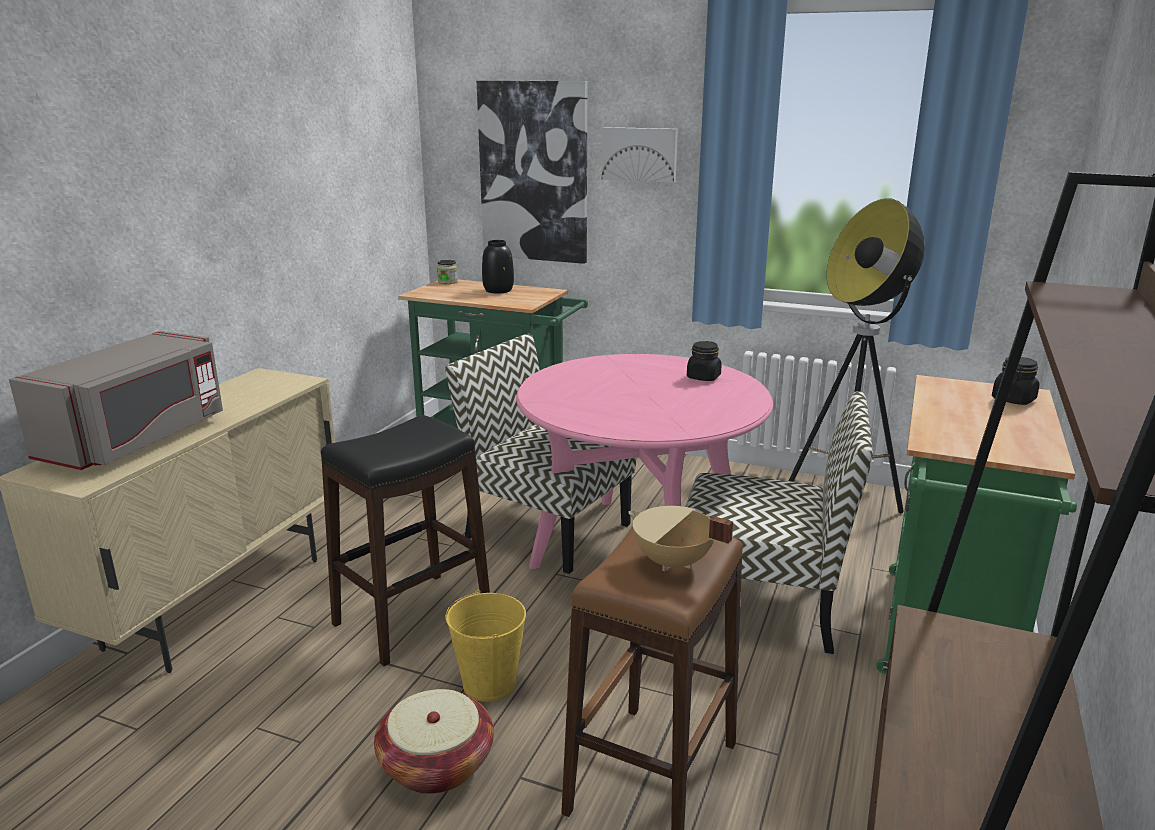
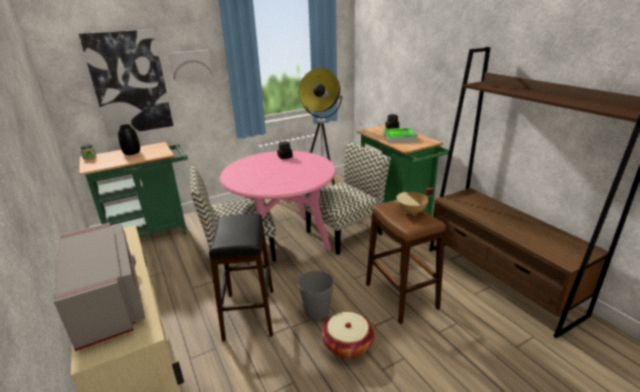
camera: 50 degrees left, 5 degrees up
(490, 683) = (317, 310): yellow bucket -> grey bucket
(980, 420) = (399, 137): none -> tray

